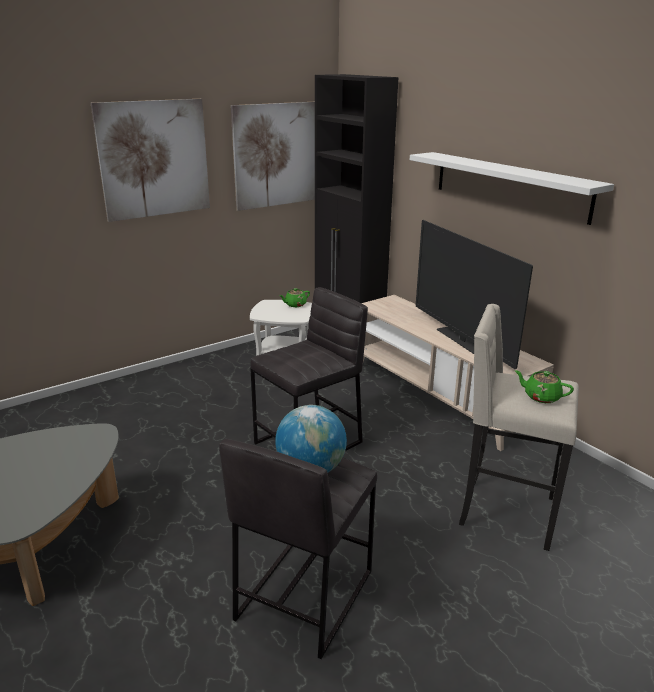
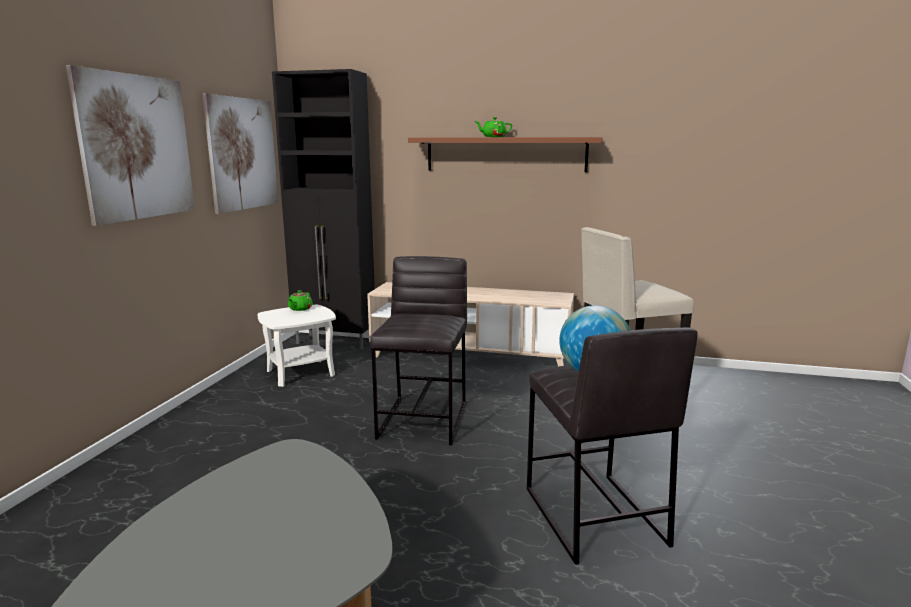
camera: 40 degrees left, 10 degrees down
(461, 341) = (494, 295): television -> none
(509, 185) = (505, 154): white shelf -> brown shelf
(541, 397) = (649, 288): green teapot -> green teapot (493, 137)

